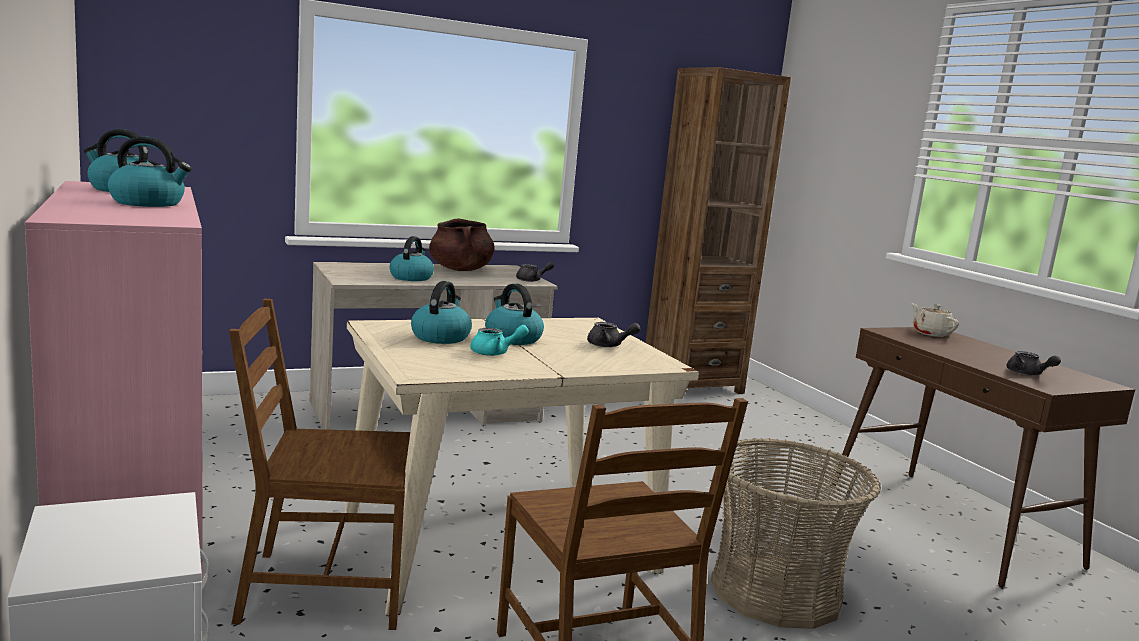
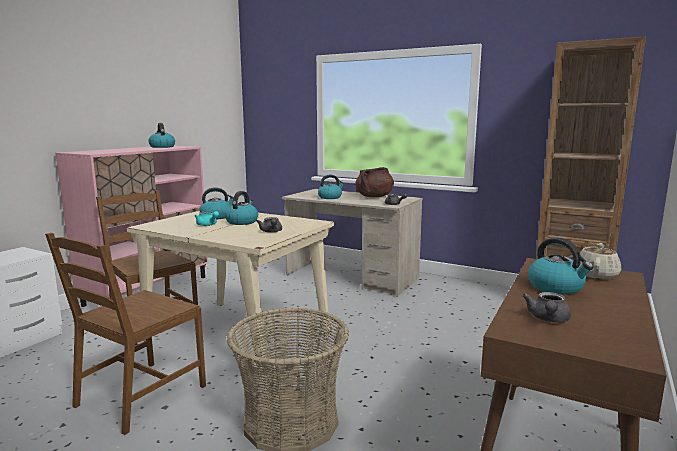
camera: 55 degrees right, 0 degrees up
(149, 203) = (135, 149): kettle -> kettle (556, 287)

